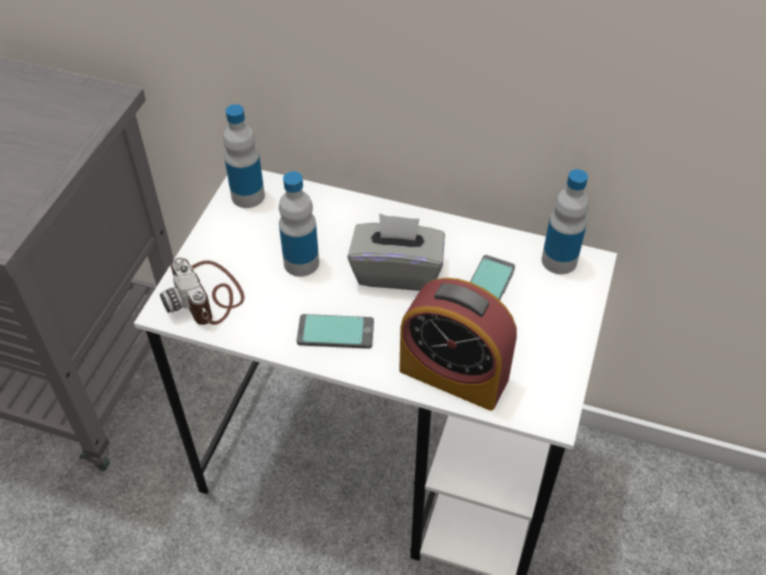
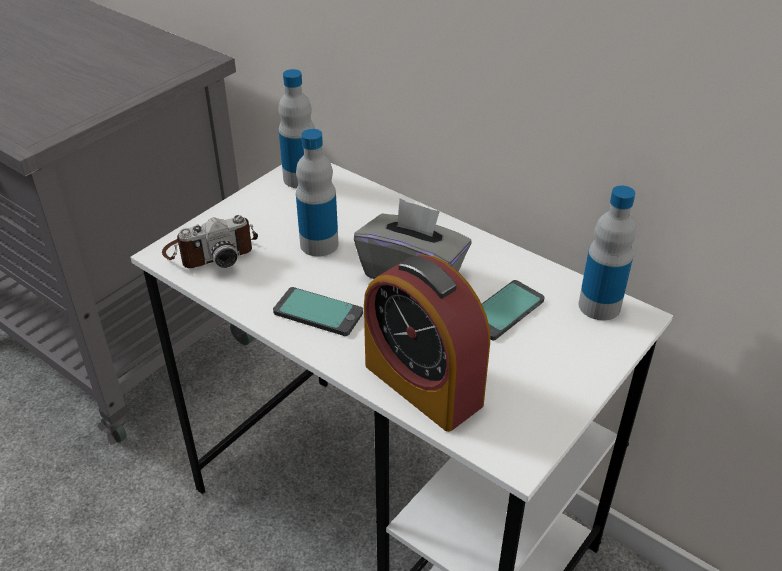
camera: 20 degrees right, 10 degrees down
(207, 296) = (211, 251): camera -> camera turned 105 degrees counterclockwise

